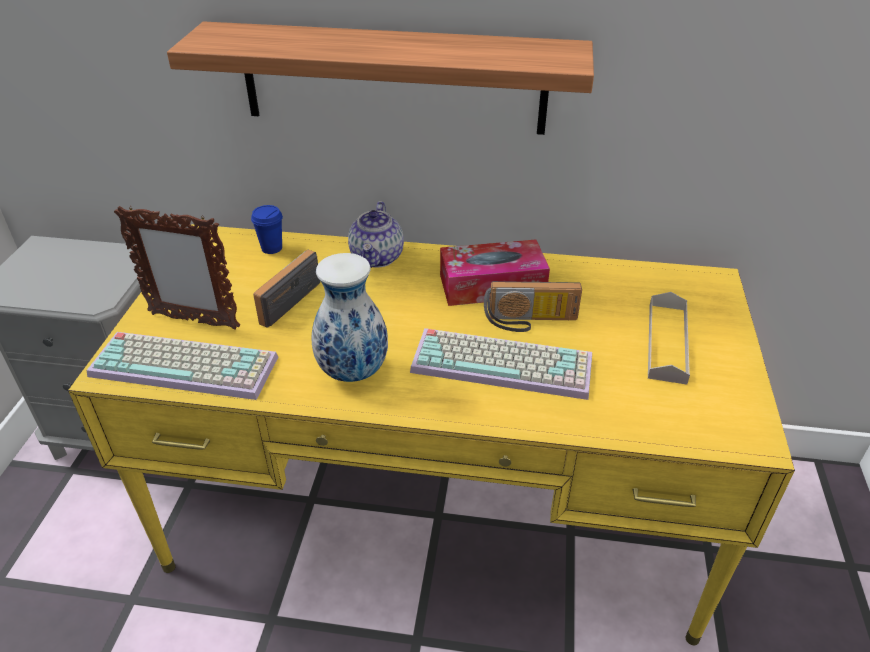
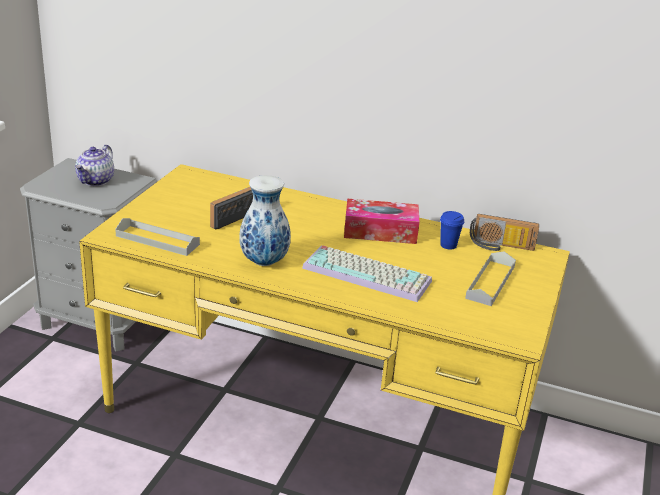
camera: 10 degrees right, 10 degrees down
(188, 365) = (157, 240): keyboard -> grey tray
(194, 321) = (167, 218): picture frame -> none
(272, 248) = (232, 186): blue cup -> blue cup (448, 245)
(377, 257) = (305, 203): teapot -> teapot (96, 181)
(393, 79) = (333, 78): shelf -> none
(530, 322) = (397, 255): radio -> radio (500, 246)

